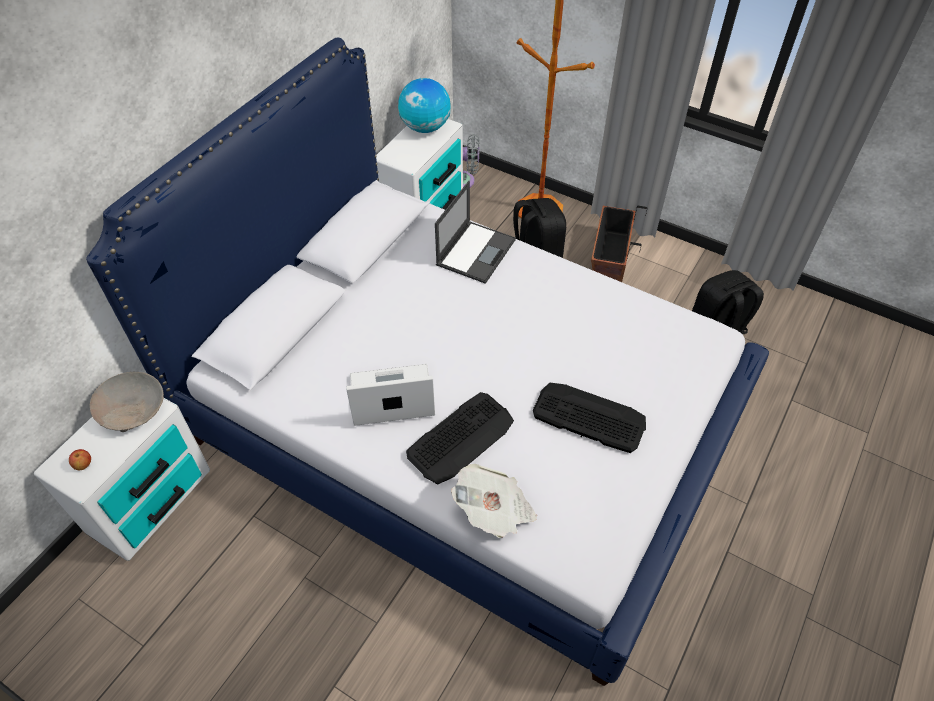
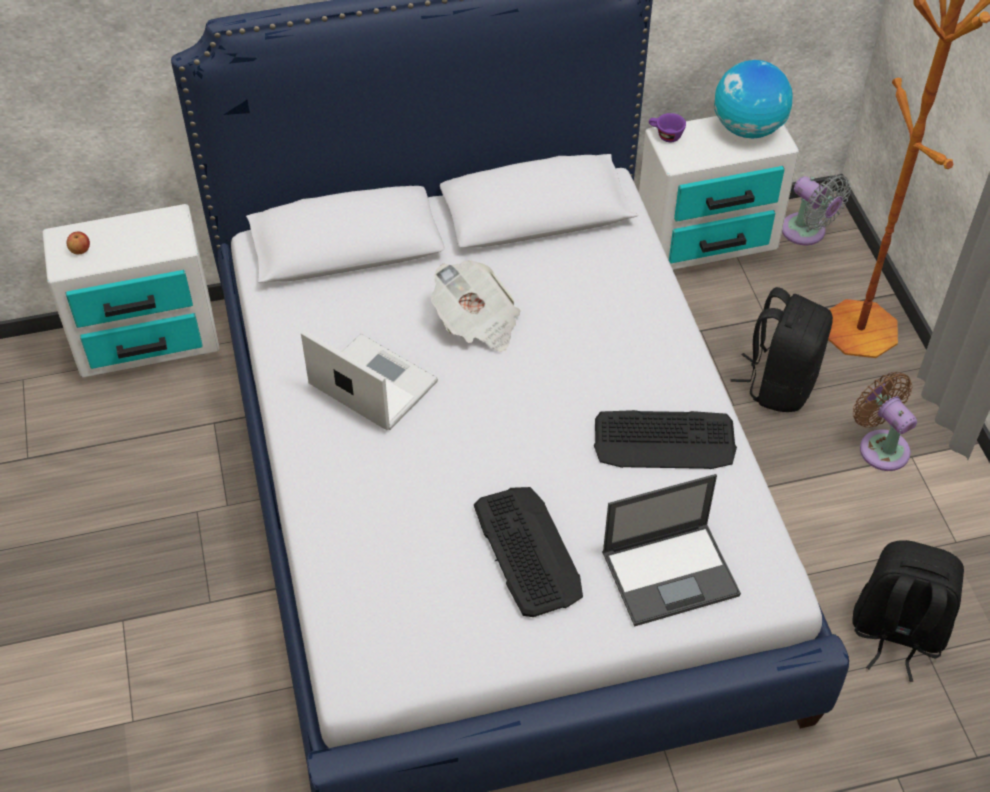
camera: 45 degrees right, 0 degrees up
(133, 409) = (161, 231): beige bowl -> none
(387, 156) = (665, 135): none -> purple cup
(461, 438) = (386, 470): keyboard -> keyboard (665, 440)
(476, 251) = (629, 304): laptop -> laptop (671, 573)
(494, 511) = (335, 556): newspaper -> newspaper (476, 322)
(610, 257) = (880, 446): planter -> brown fan

